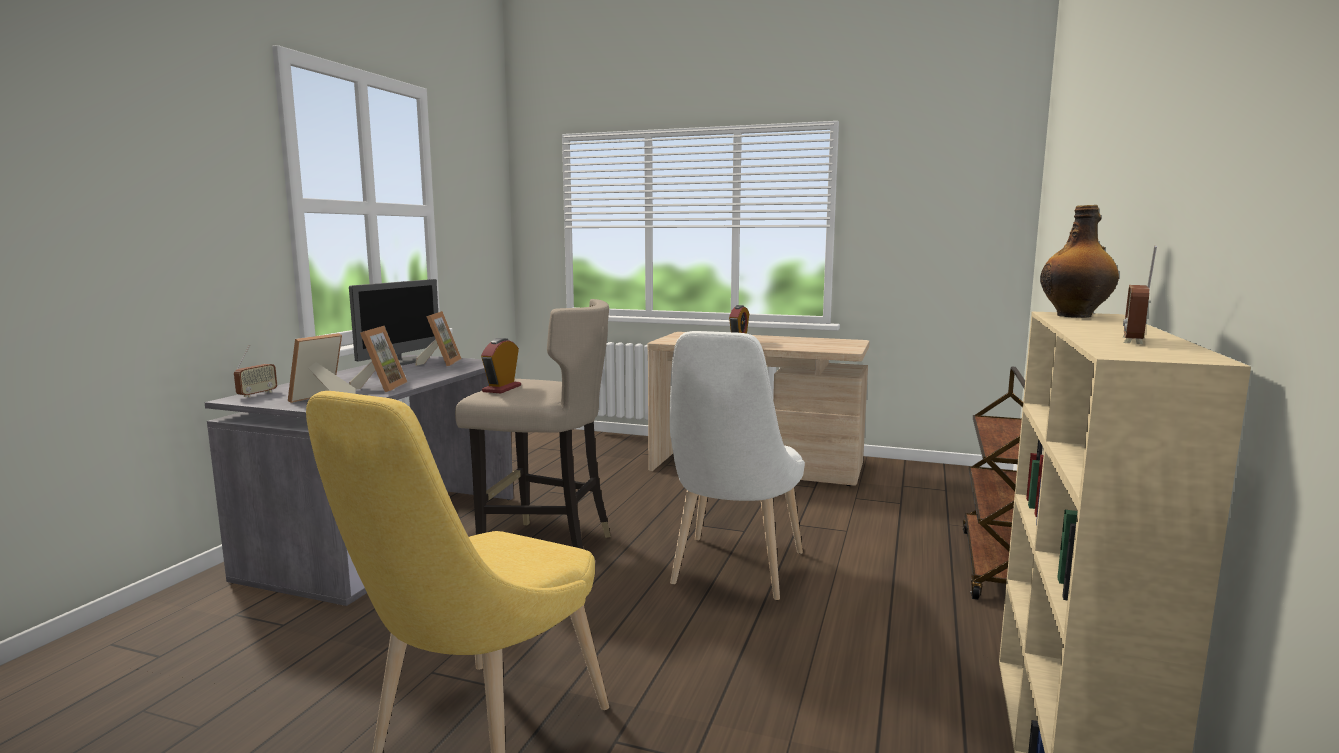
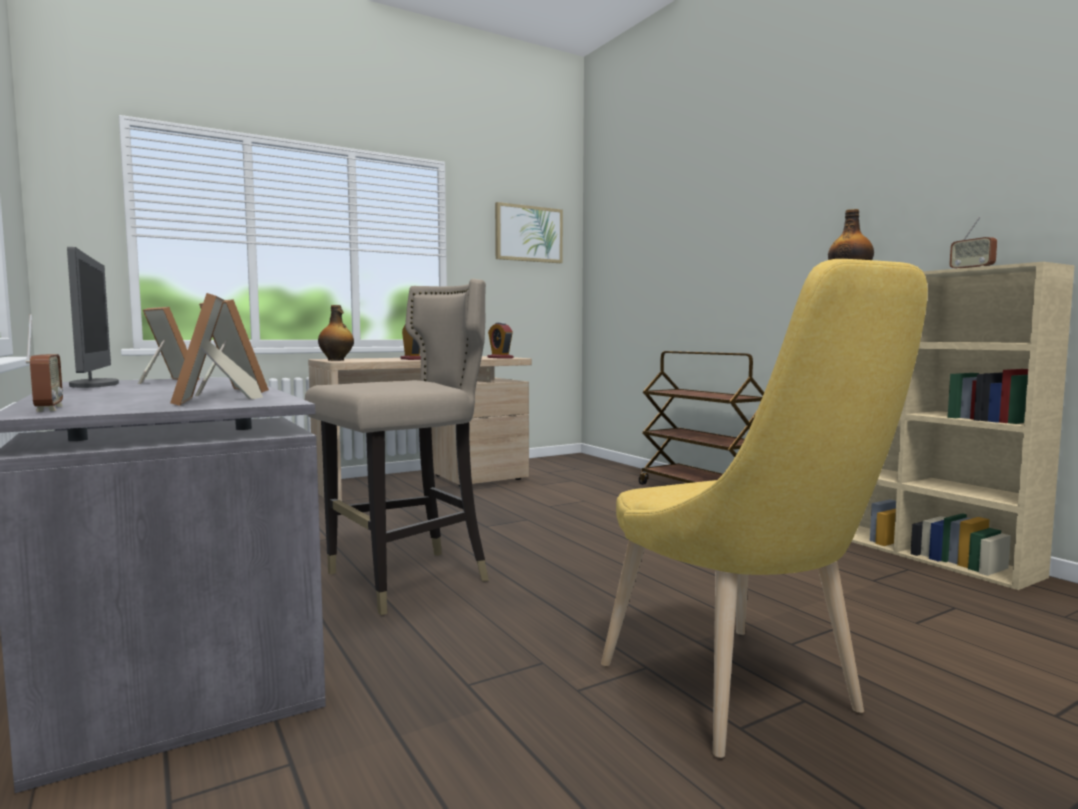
camera: 50 degrees left, 5 degrees down
(502, 389) = (371, 385): alarm clock -> alarm clock (500, 358)
(674, 338) = (336, 360): none -> bottle
(733, 572) = (588, 541): white chair -> none
(949, 191) = (528, 234): none -> picture

